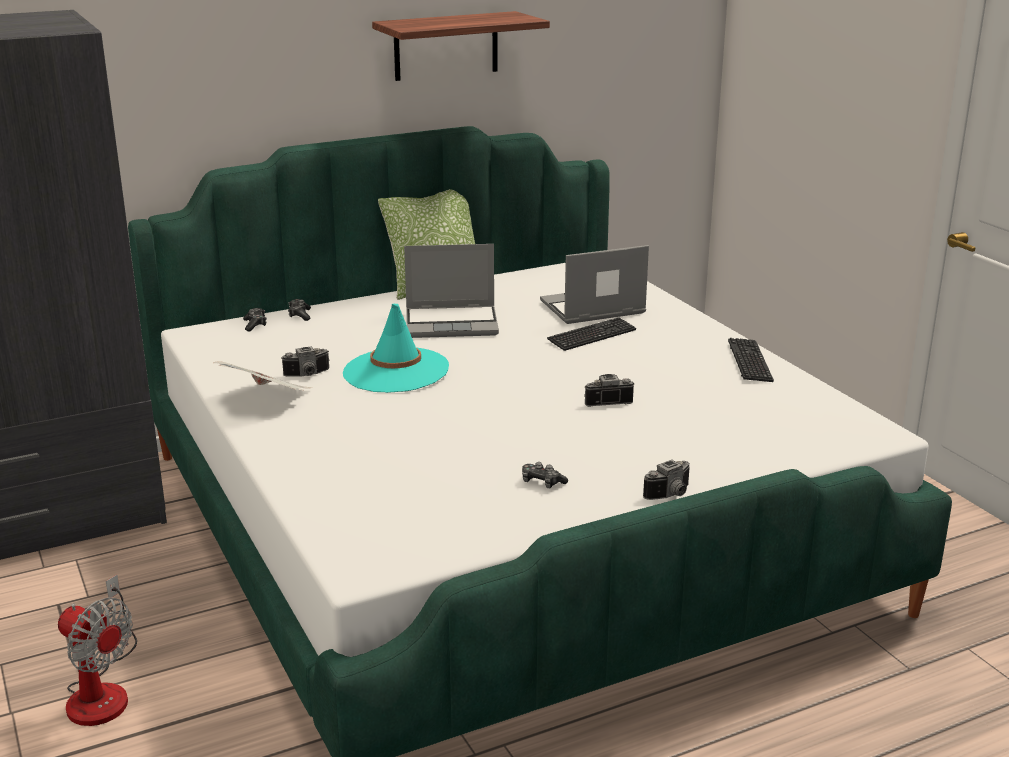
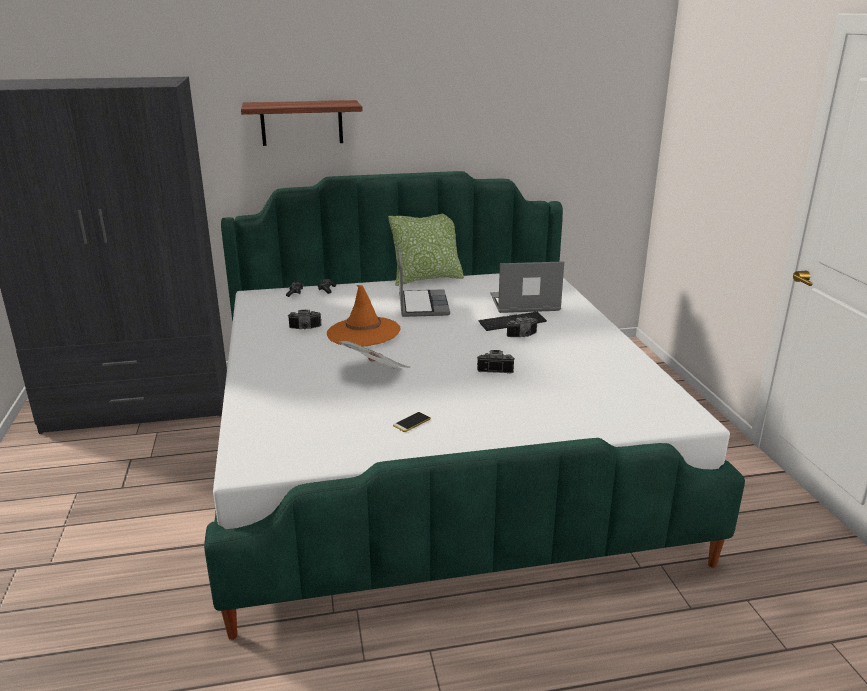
camera: 15 degrees right, 0 degrees up
(102, 690) = (124, 521): fan -> none
(266, 399) = (268, 341): newspaper -> newspaper (376, 372)
(396, 371) = (363, 332): turquoise hat -> orange hat
(446, 46) = (447, 114): shelf -> shelf (301, 123)
(453, 323) = (422, 304): laptop -> laptop turned 105 degrees counterclockwise
(542, 482) = (412, 422): game controller -> phone
(671, 495) = (500, 445): camera -> camera (523, 336)
(749, 362) = (618, 353): keyboard -> none

